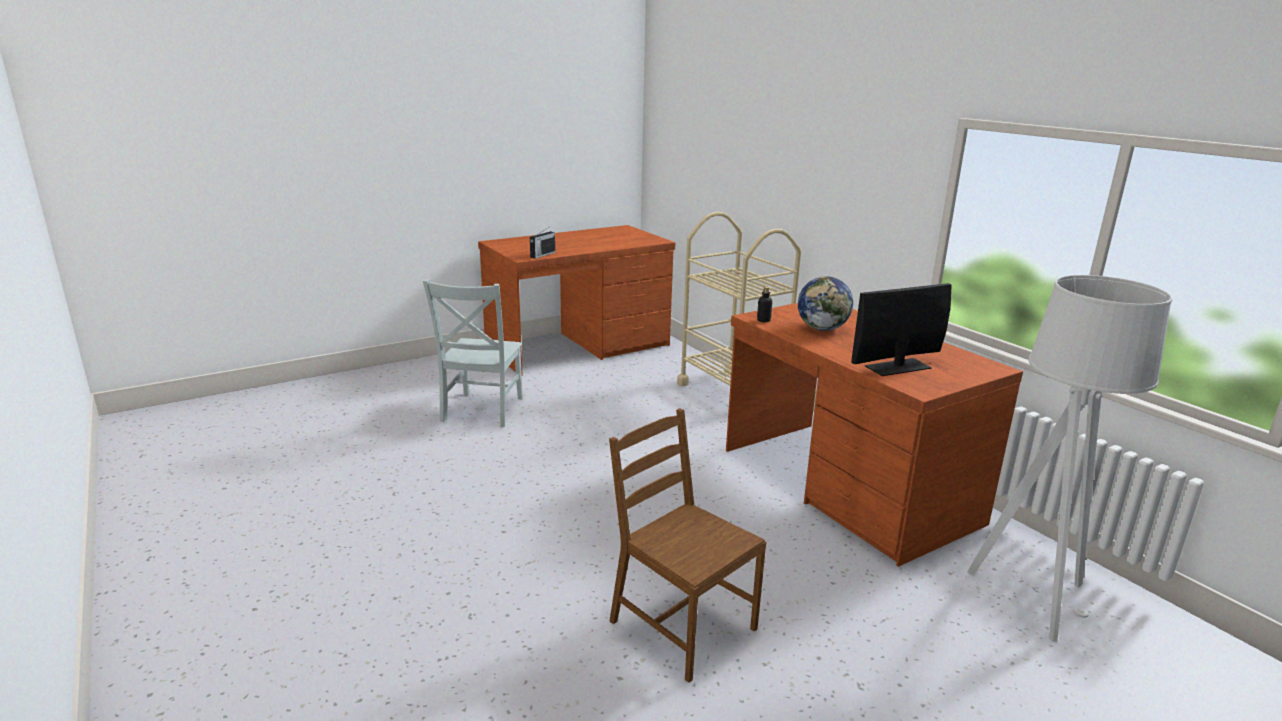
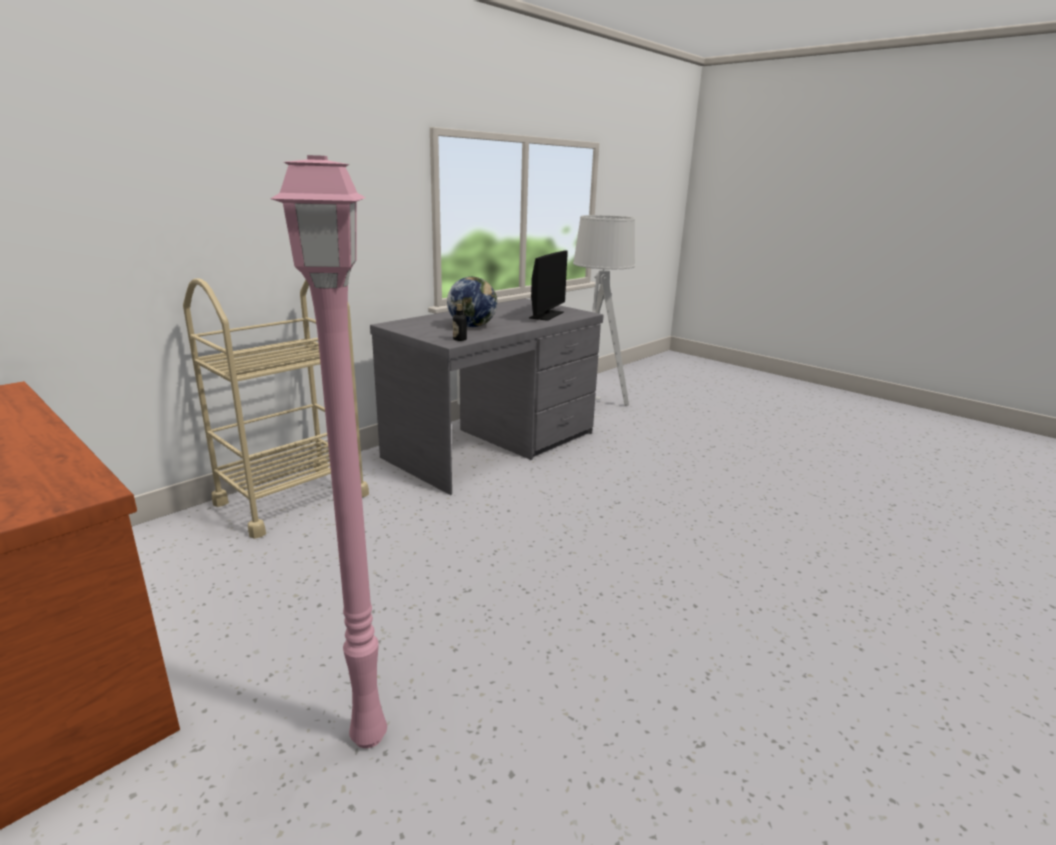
camera: 105 degrees left, 0 degrees up
(481, 411) = (371, 738): grey chair -> pink floor lamp
(542, 255) = (69, 474): radio -> none
(680, 625) = (724, 497): brown chair -> none
(846, 486) = (493, 445): brown desk -> grey desk
(898, 367) = (546, 315): monitor -> monitor turned 120 degrees counterclockwise

